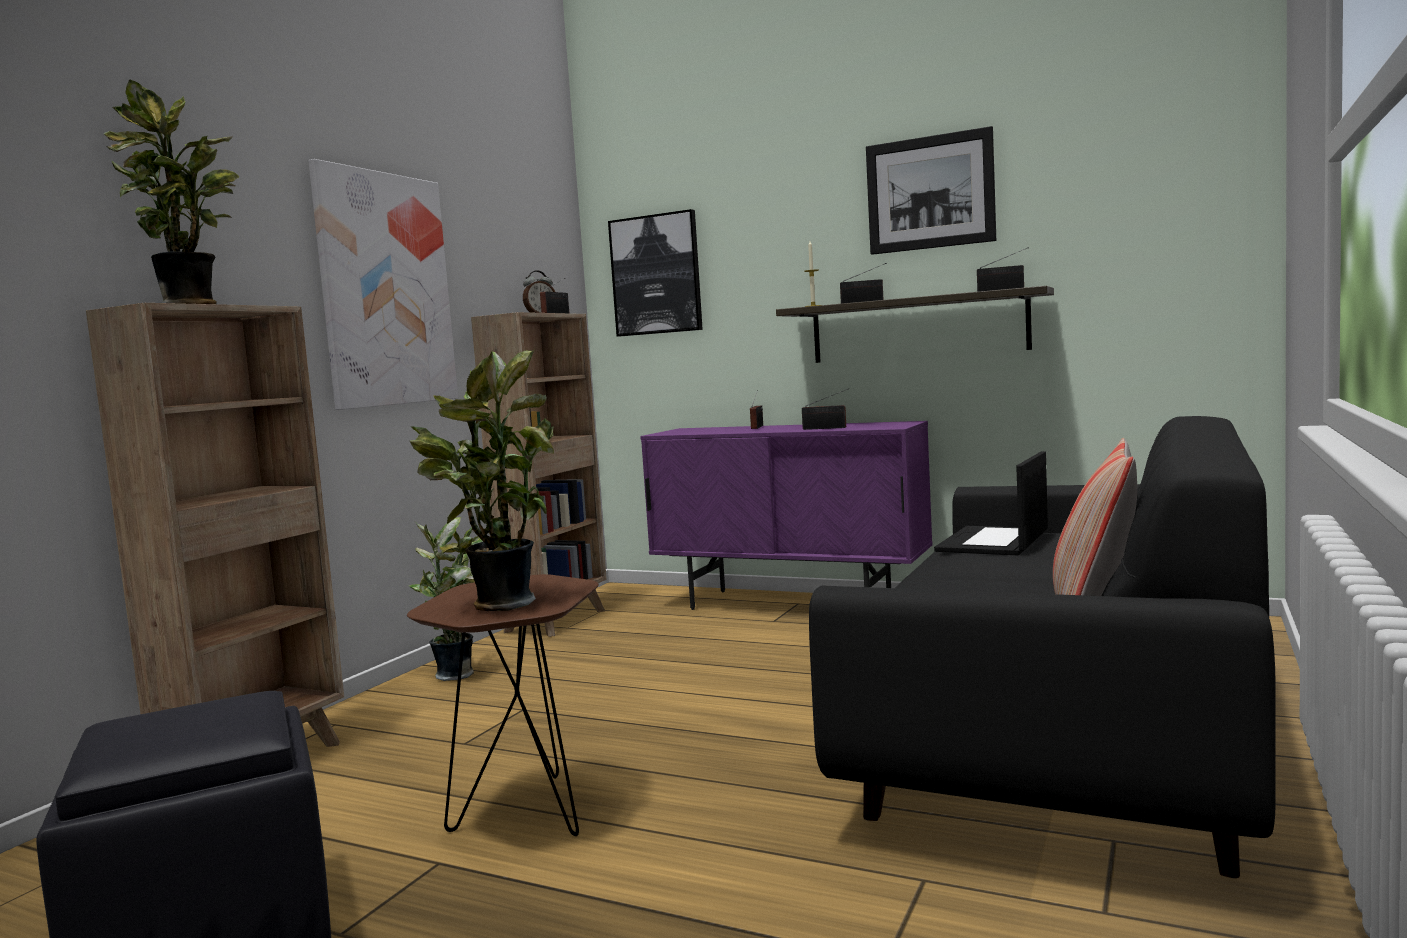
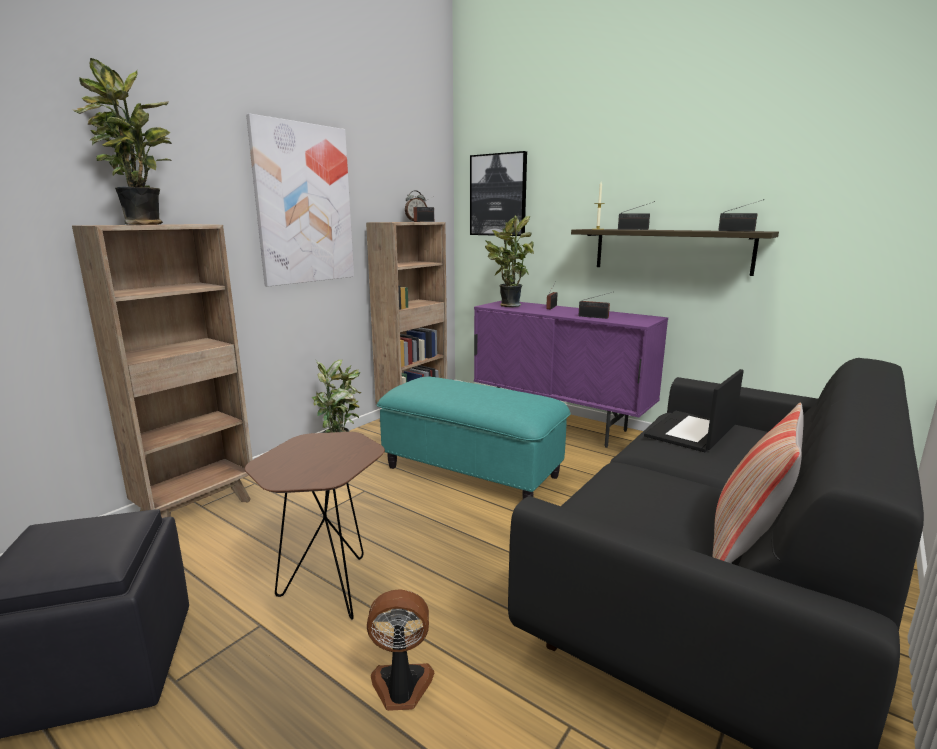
camera: 10 degrees right, 10 degrees up
(498, 604) = (306, 466): potted plant -> potted plant (508, 305)
(681, 668) = (473, 471): none -> turquoise ottoman
(682, 885) = (401, 687): none -> fan
(930, 193) = (695, 150): picture -> none

